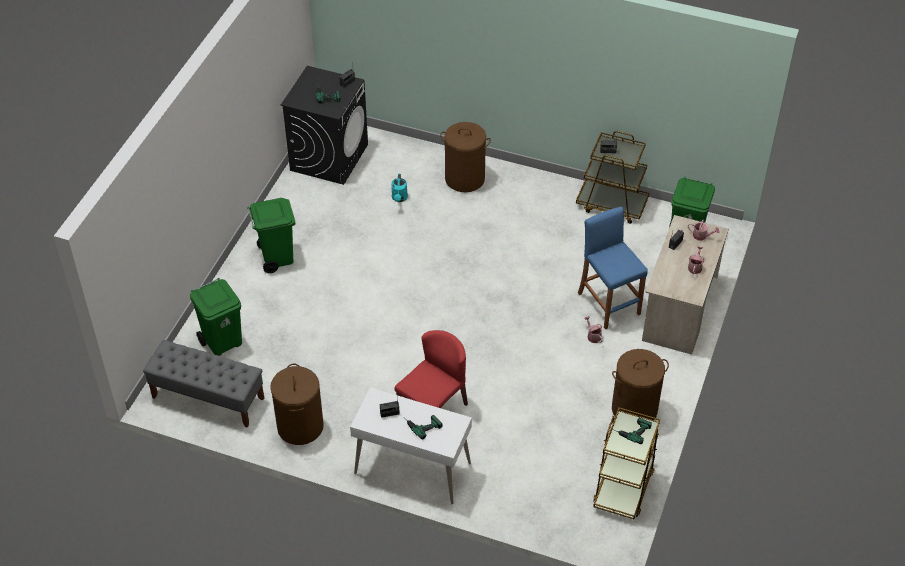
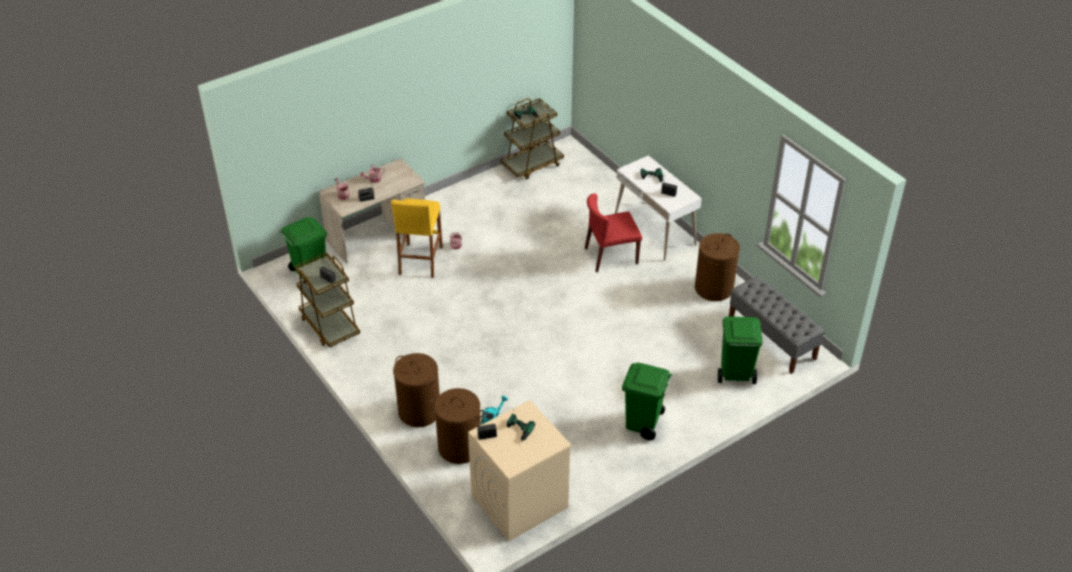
camera: 145 degrees left, 5 degrees down
(329, 157) = (519, 502): black washing machine -> beige washing machine
(608, 303) = (420, 260): blue stool -> yellow stool
(634, 409) = (479, 196): brown laundry basket -> brown laundry basket (459, 447)

